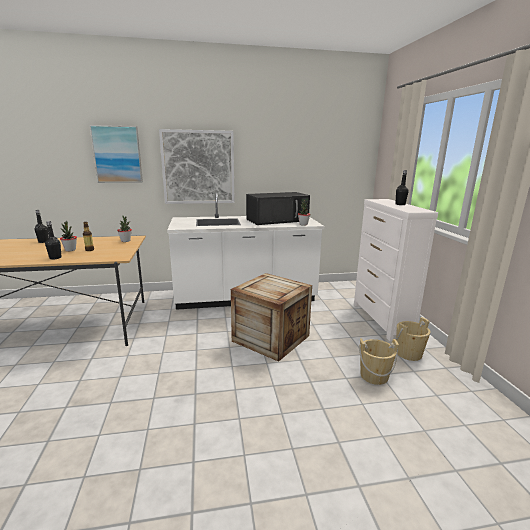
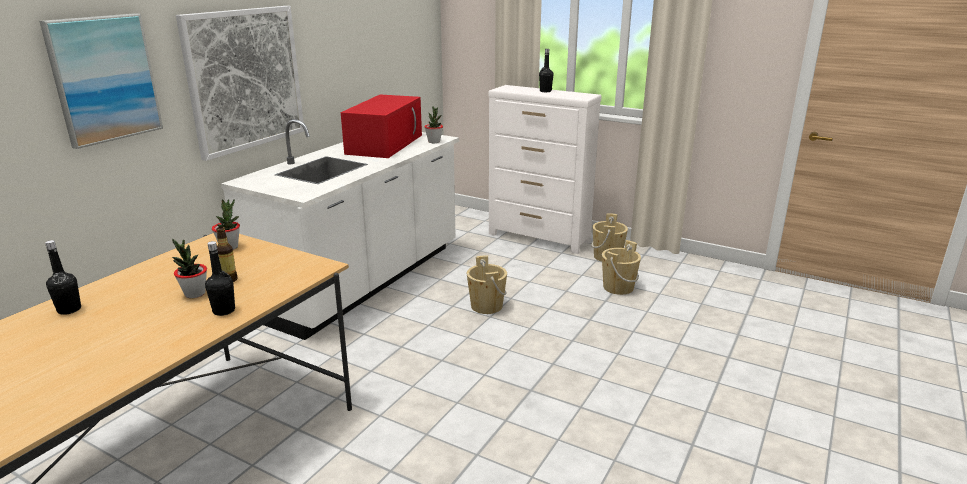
camera: 50 degrees left, 5 degrees up
(271, 338) = (486, 306): crate -> beige bucket
(278, 220) = (385, 144): black microwave -> red microwave

